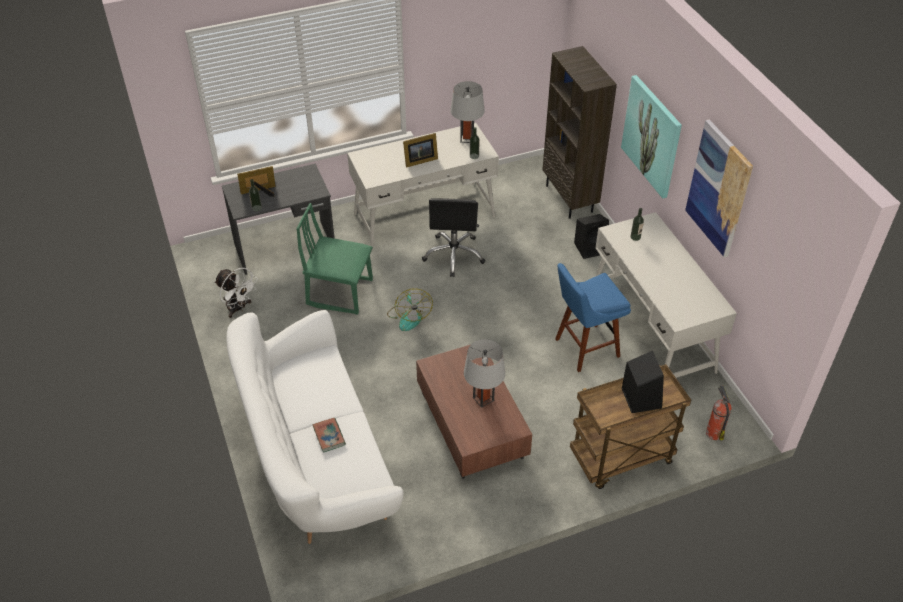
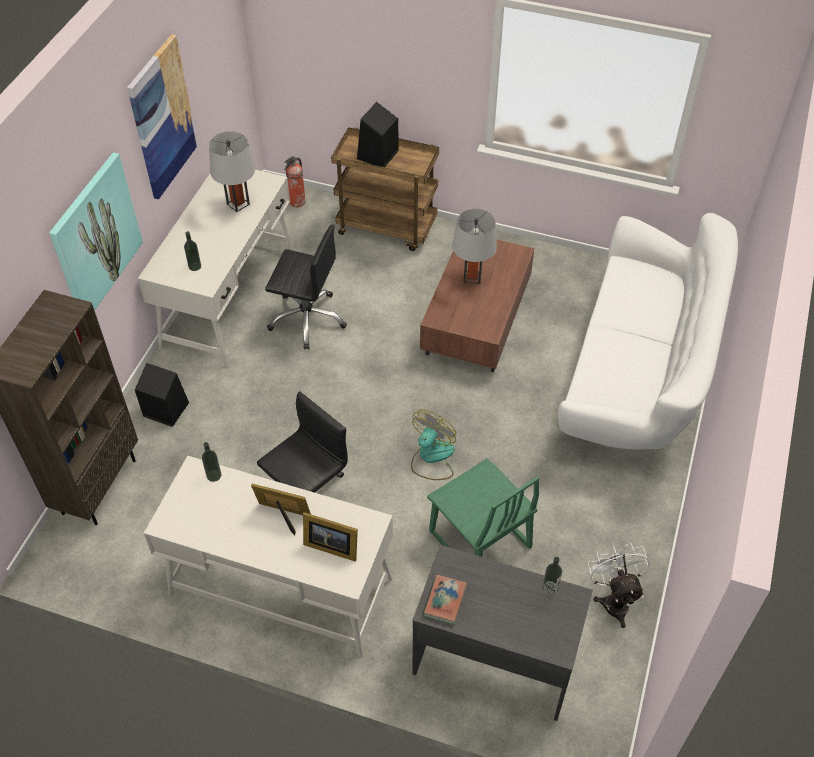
camera: 140 degrees left, 5 degrees up
(260, 192) = (527, 614): picture frame -> picture frame (330, 545)
(329, 436) = (639, 315): book -> book (444, 601)
(467, 138) = (187, 511): grey table lamp -> grey table lamp (238, 204)
(584, 349) = (307, 319): blue stool -> black office chair

